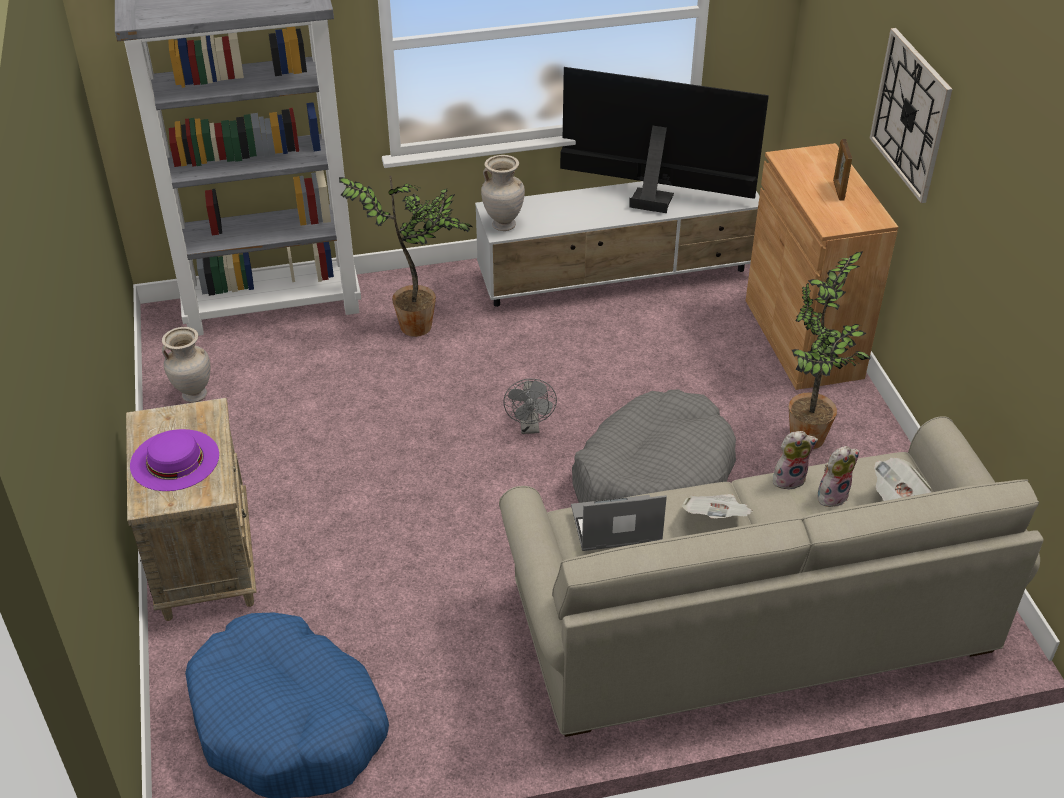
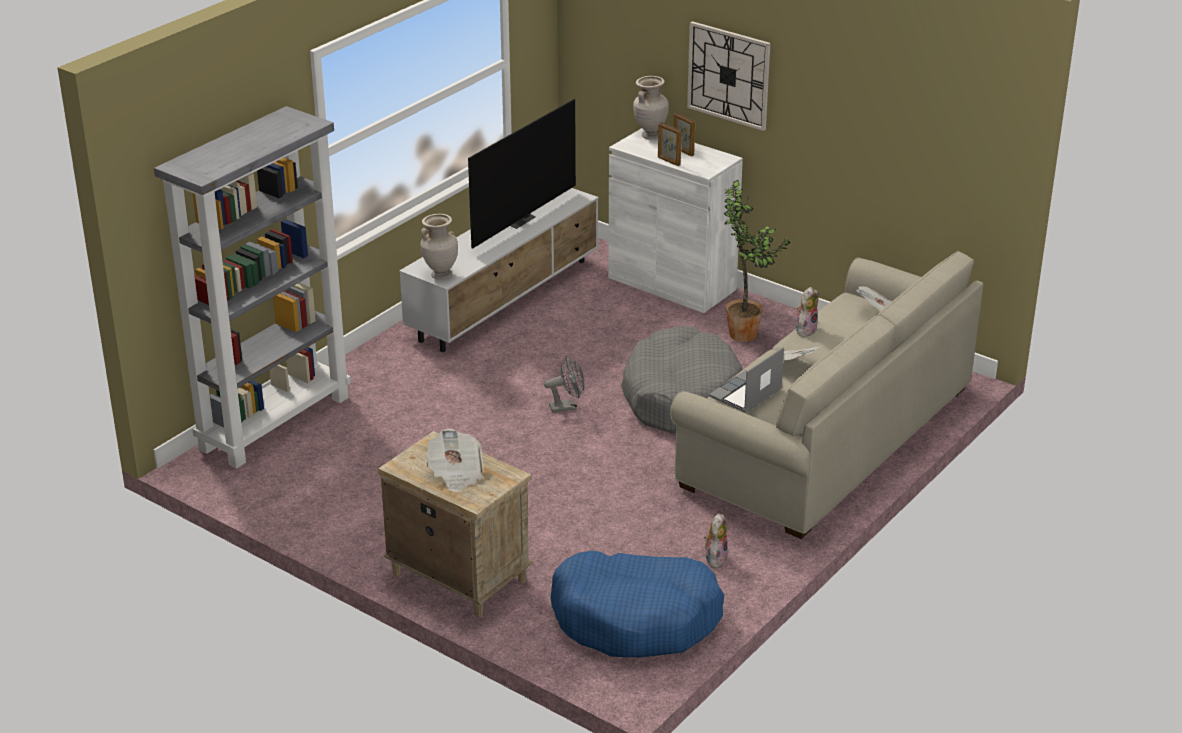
camera: 40 degrees left, 10 degrees down
(174, 460) = (455, 474): purple hat -> newspaper
(194, 395) = (298, 498): beige vase -> beige vase (650, 135)
(421, 325) = (406, 385): potted plant -> none
(530, 427) = (567, 407): grey fan -> grey fan turned 60 degrees counterclockwise
(652, 196) = (518, 219): television -> television turned 150 degrees clockwise
(803, 338) = (672, 284): brown cabinet -> white cabinet
(806, 196) = (668, 161): none -> picture frame
(832, 495) = (838, 326): plush toy -> plush toy (715, 558)

